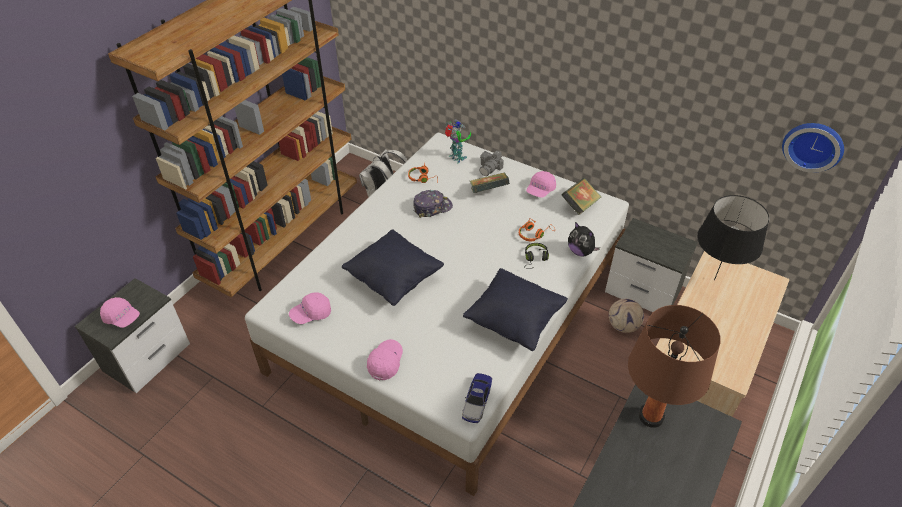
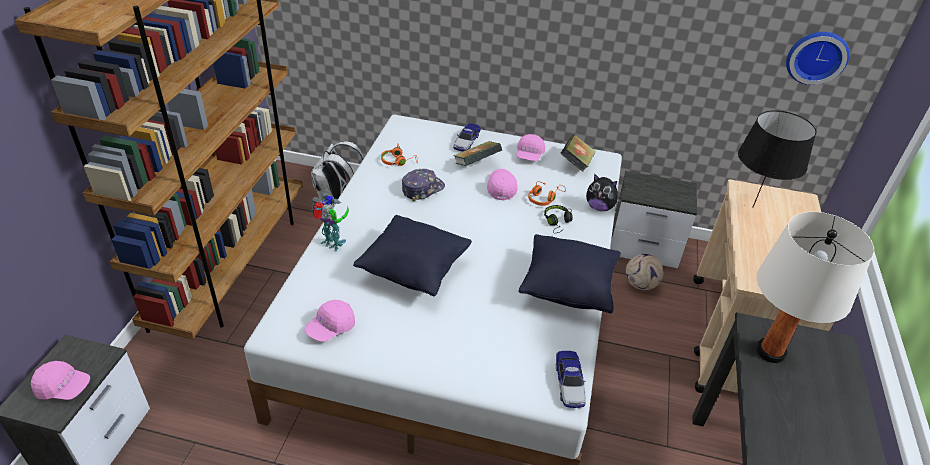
camera: 20 degrees left, 5 degrees down
(385, 363) = (446, 364): pink cap -> pink cap (501, 188)
(457, 158) = (426, 137): toy robot -> toy robot (332, 244)
(490, 168) = (467, 141): camera -> toy car
(651, 417) = (770, 352): brown table lamp -> white table lamp

